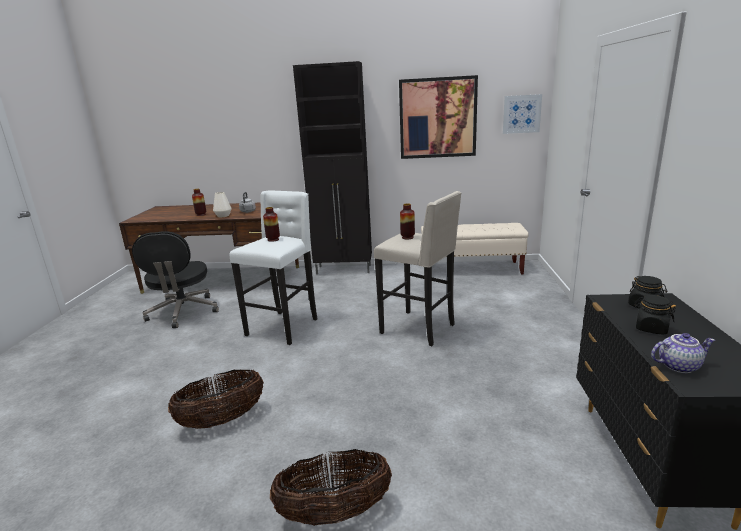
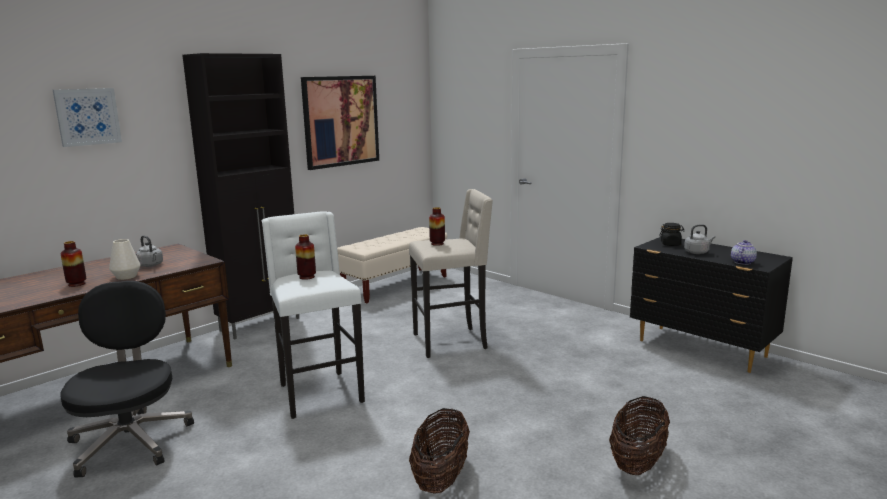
camera: 50 degrees left, 5 degrees down
(183, 312) = (130, 441): black office chair -> black office chair turned 135 degrees counterclockwise
(521, 114) = (410, 115): picture -> picture (87, 116)
(651, 328) = (697, 252): black jar -> grey kettle

